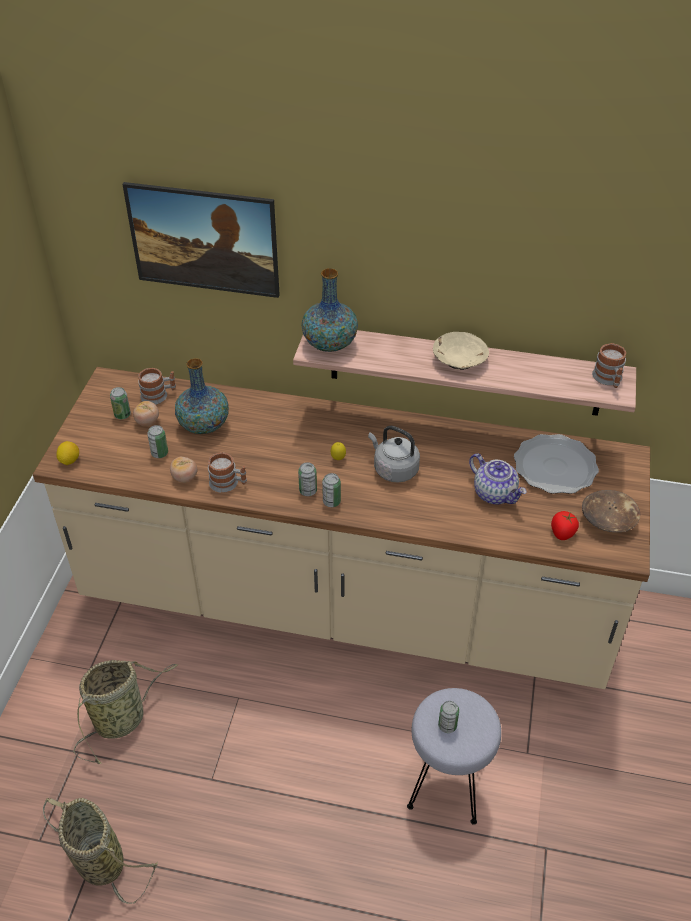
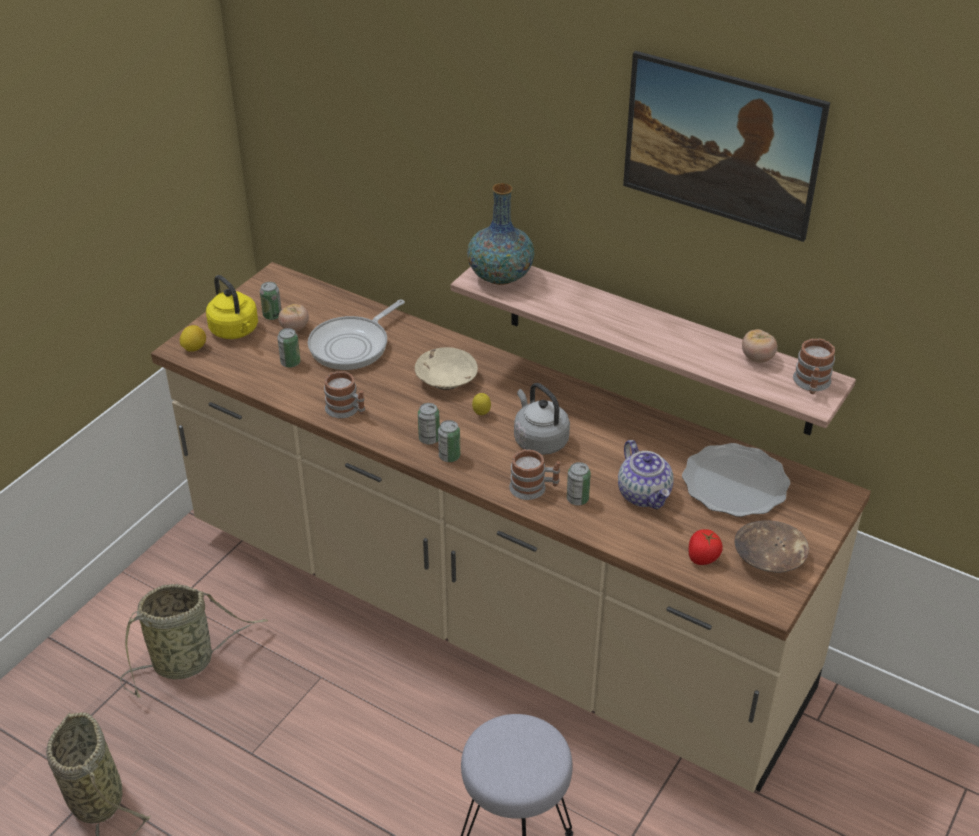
camera: 20 degrees right, 5 degrees down
(98, 436) = (235, 331): none -> yellow kettle
(158, 395) = (321, 304): mug -> mug (534, 488)
(185, 478) = (303, 393): tomato -> tomato (757, 358)
(204, 425) = (353, 345): vase -> frying pan
(206, 263) = (388, 159): picture -> picture (717, 178)
(447, 726) = (503, 753): can -> can (577, 499)
(459, 360) = (640, 324): beige bowl -> beige bowl (445, 379)

